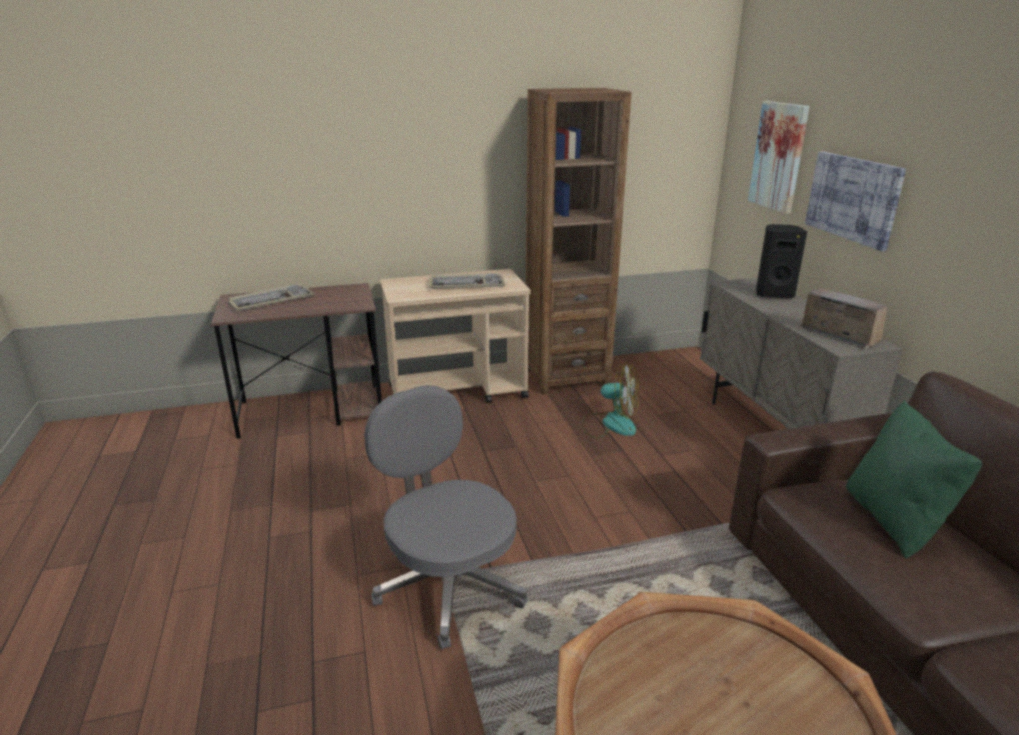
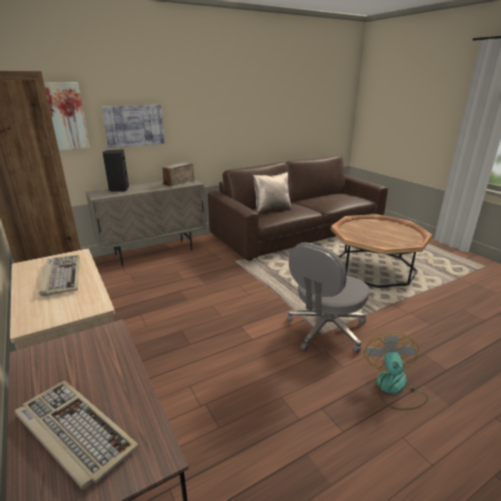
camera: 105 degrees left, 0 degrees up
(610, 424) = (147, 297): fan -> fan (394, 388)
(894, 520) = (271, 209): green pillow -> beige pillow

